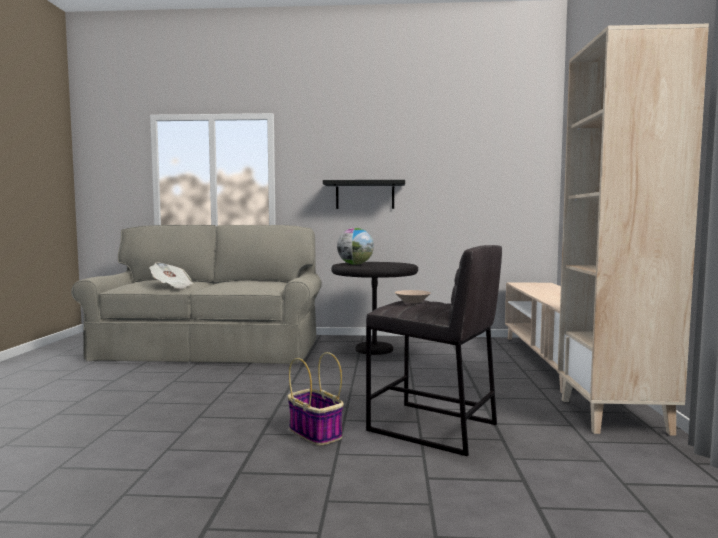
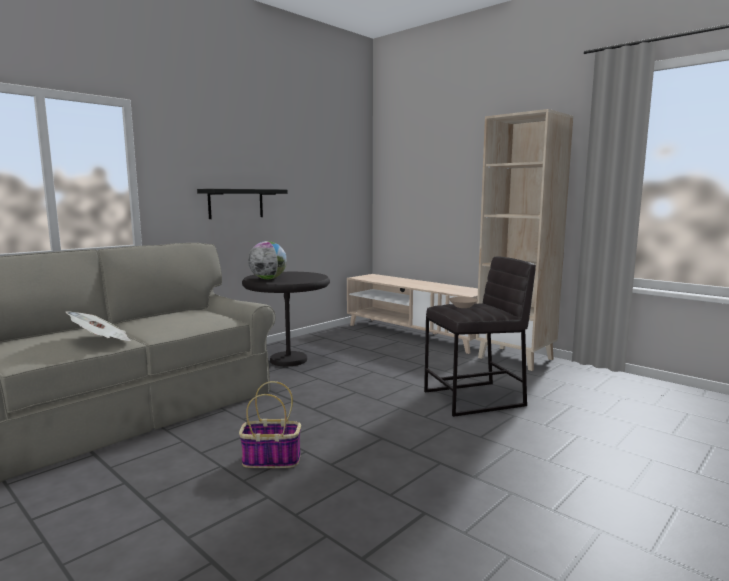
camera: 50 degrees left, 5 degrees up
(314, 433) = (434, 432): basket -> basket (270, 460)

